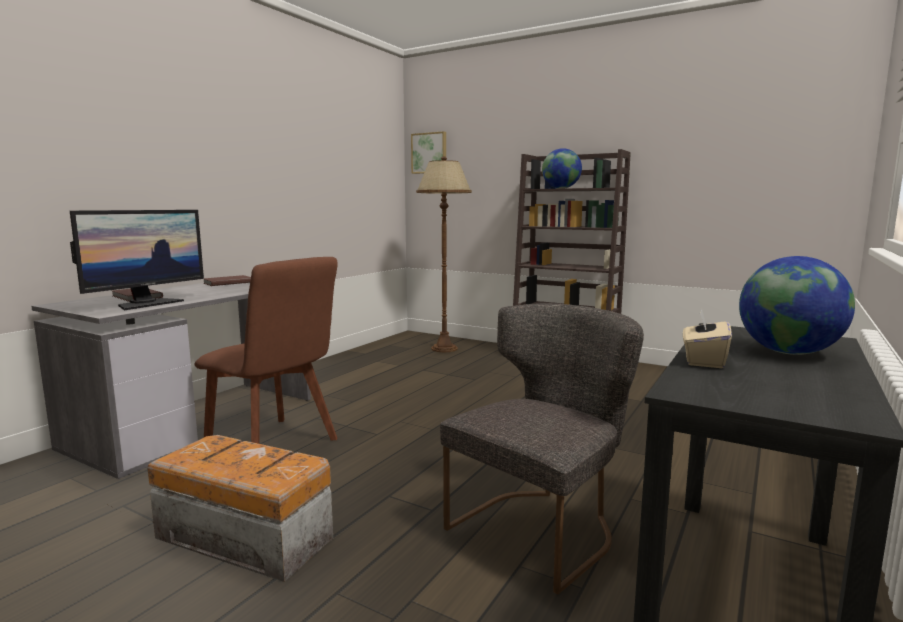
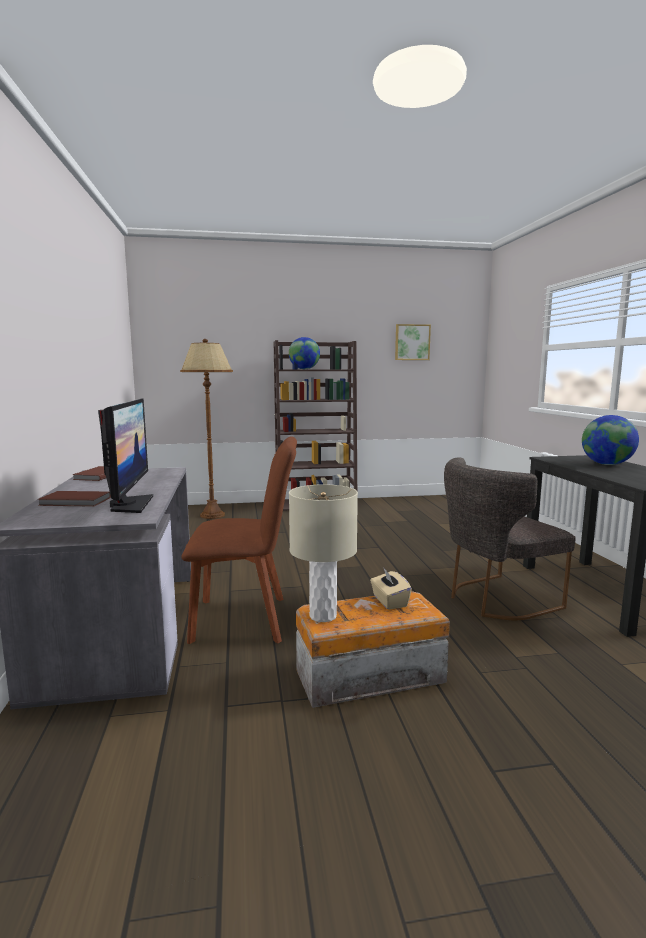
camera: 40 degrees left, 0 degrees up
(199, 448) = (322, 616): none -> beige table lamp
(429, 153) = (162, 332): picture -> picture (412, 342)
(542, 527) = (495, 599): grey chair -> grey chair turned 120 degrees counterclockwise
(703, 360) = (601, 473): beige tissue box -> beige tissue box (389, 601)

